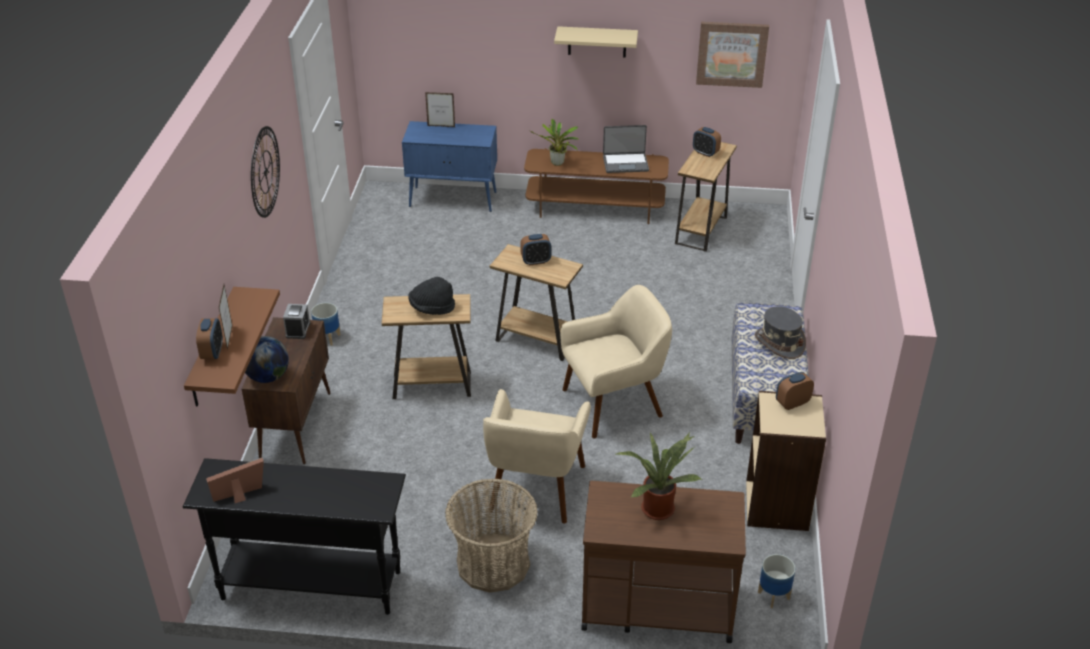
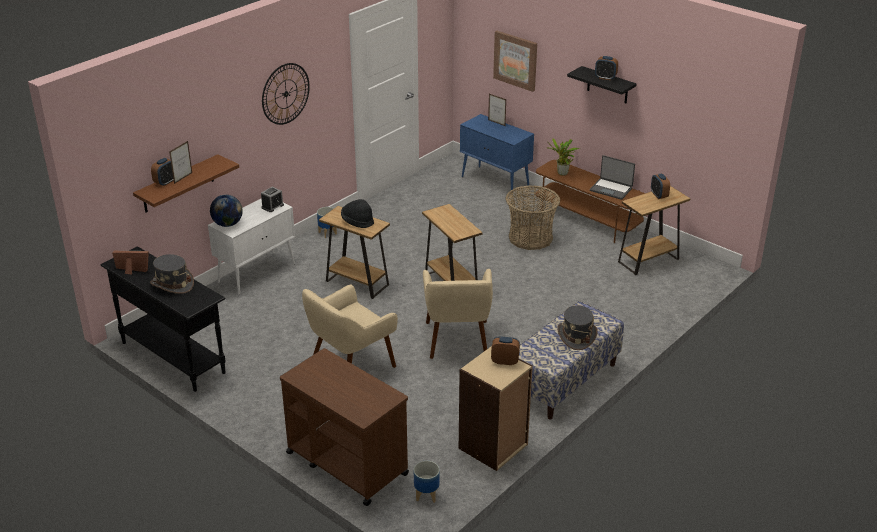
camera: 35 degrees right, 5 degrees down
(296, 425) = (257, 272): brown cabinet -> white cabinet
(318, 488) = (172, 284): none -> grey hat
(493, 563) = (280, 394): basket -> basket (530, 238)
(536, 261) = (453, 219): alarm clock -> alarm clock (605, 78)
(597, 41) = (607, 85): beige shelf -> black shelf
(614, 403) = (457, 340): beige armchair -> beige armchair turned 75 degrees clockwise
(657, 506) = (344, 379): potted plant -> none
(731, 53) = (703, 121): picture -> picture (516, 60)

